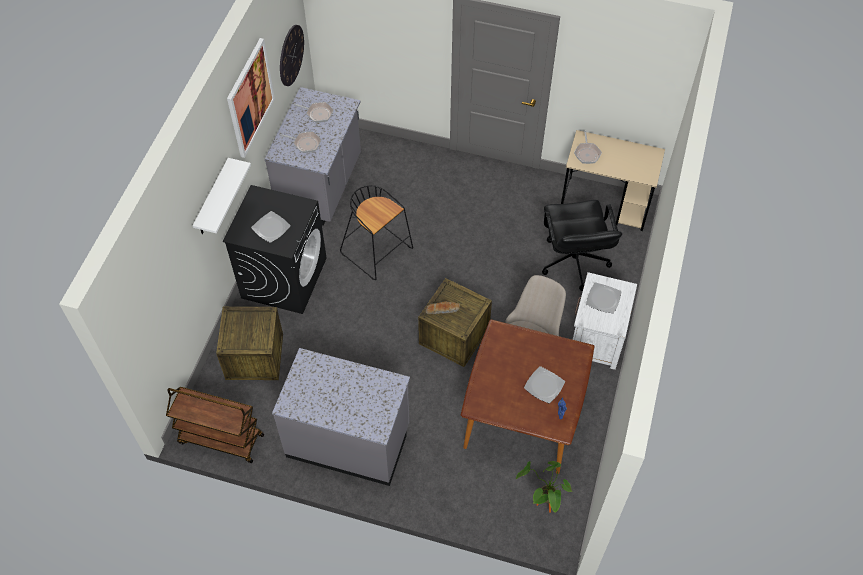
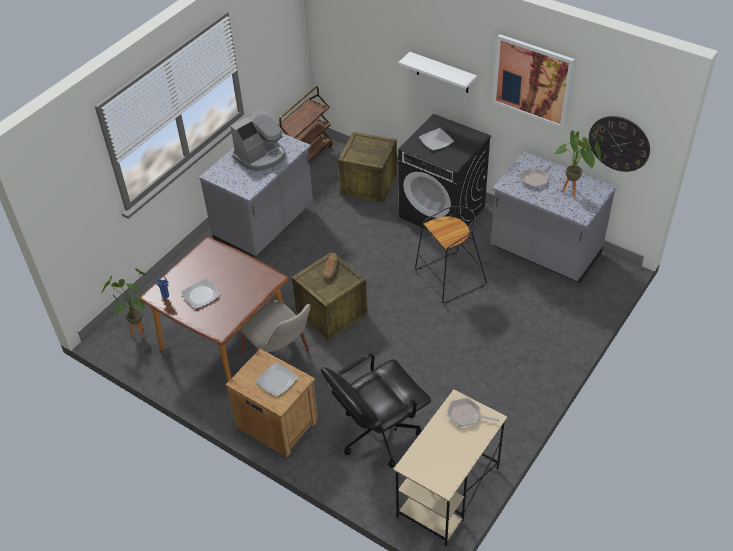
camera: 110 degrees right, 10 degrees down
(318, 113) = (574, 193): frying pan -> potted plant
(333, 390) = (261, 156): none -> coffee machine
(573, 262) = (378, 433): black office chair -> black office chair turned 45 degrees counterclockwise
(596, 339) = (276, 423): white nightstand -> brown nightstand

